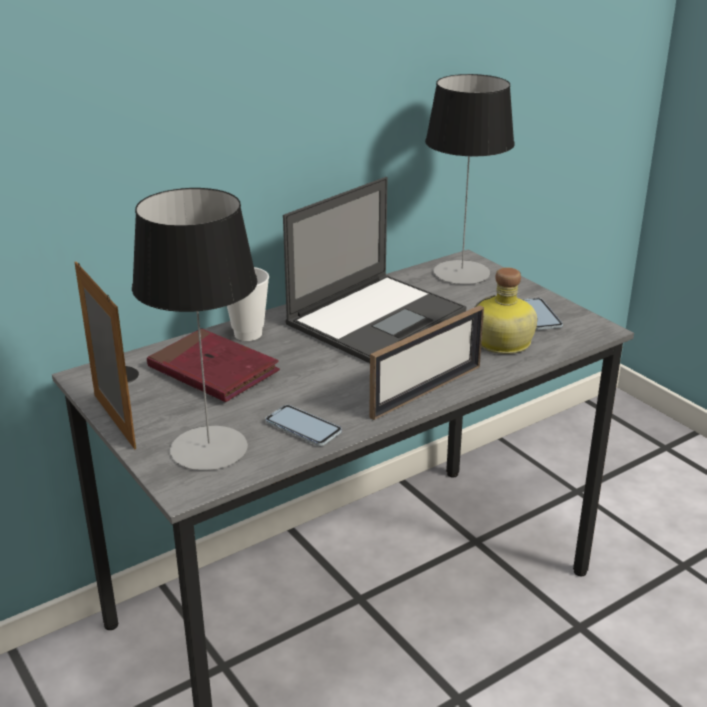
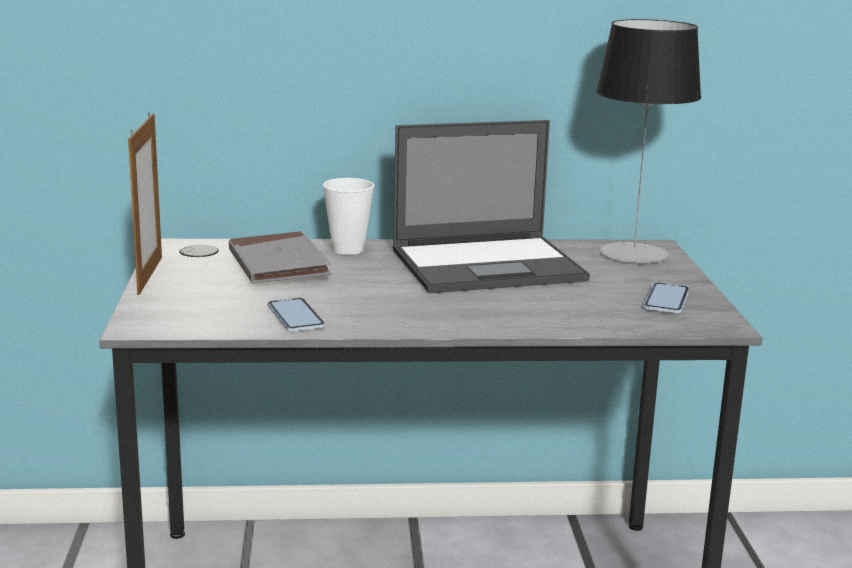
camera: 30 degrees right, 10 degrees down
(209, 448) = (195, 309): table lamp -> none
(213, 370) = (278, 264): red book -> grey book
(426, 391) = (451, 323): picture frame -> none
(502, 343) = (590, 310): bottle -> none

